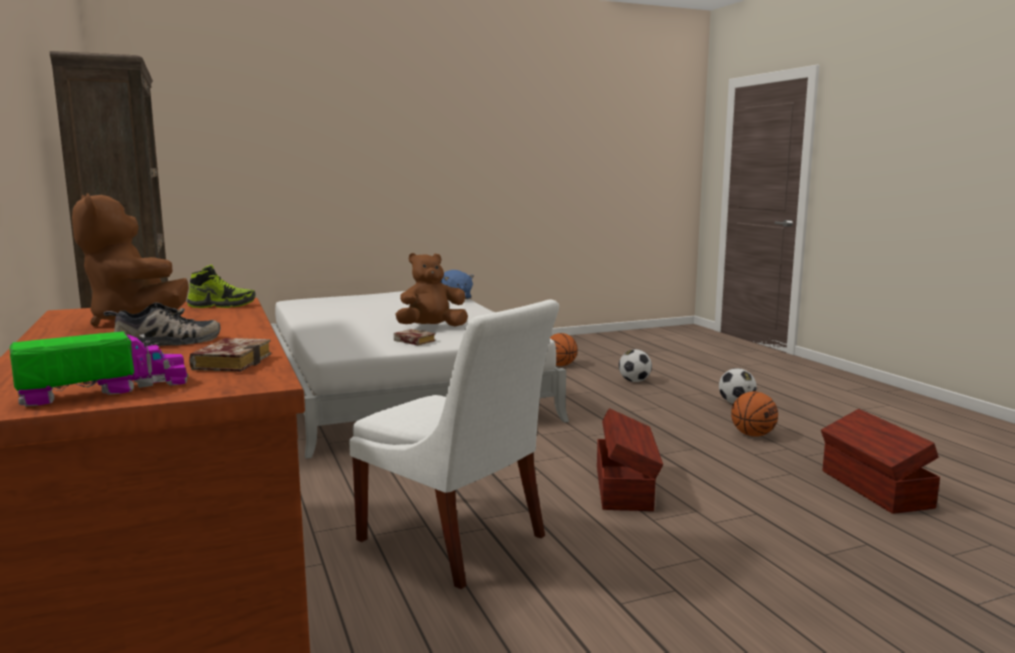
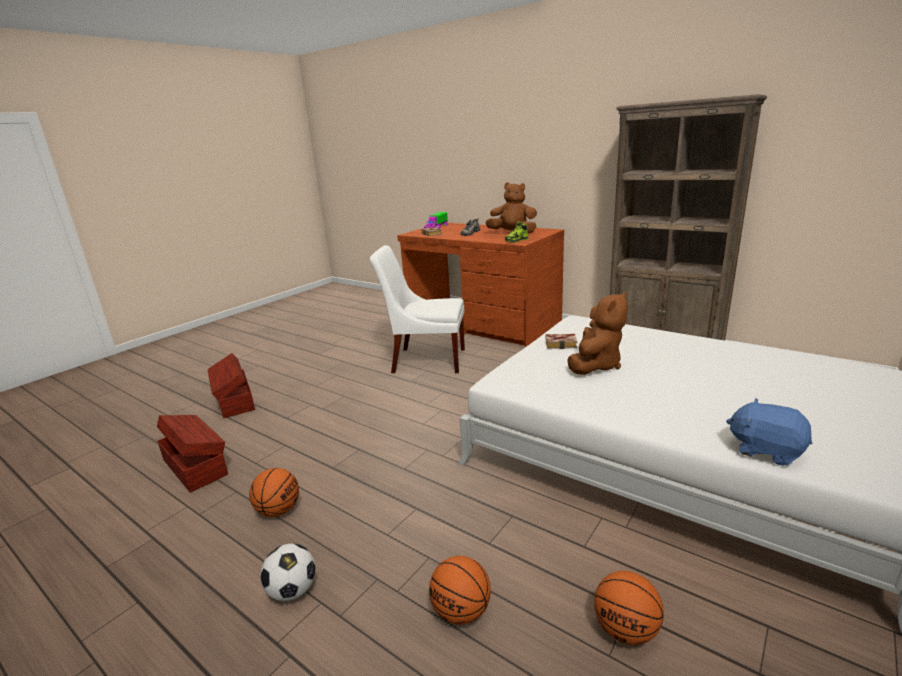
camera: 150 degrees right, 10 degrees up
(625, 487) = (369, 410): brown storage box -> brown storage box (234, 401)
(634, 381) = (461, 611): football -> basketball

